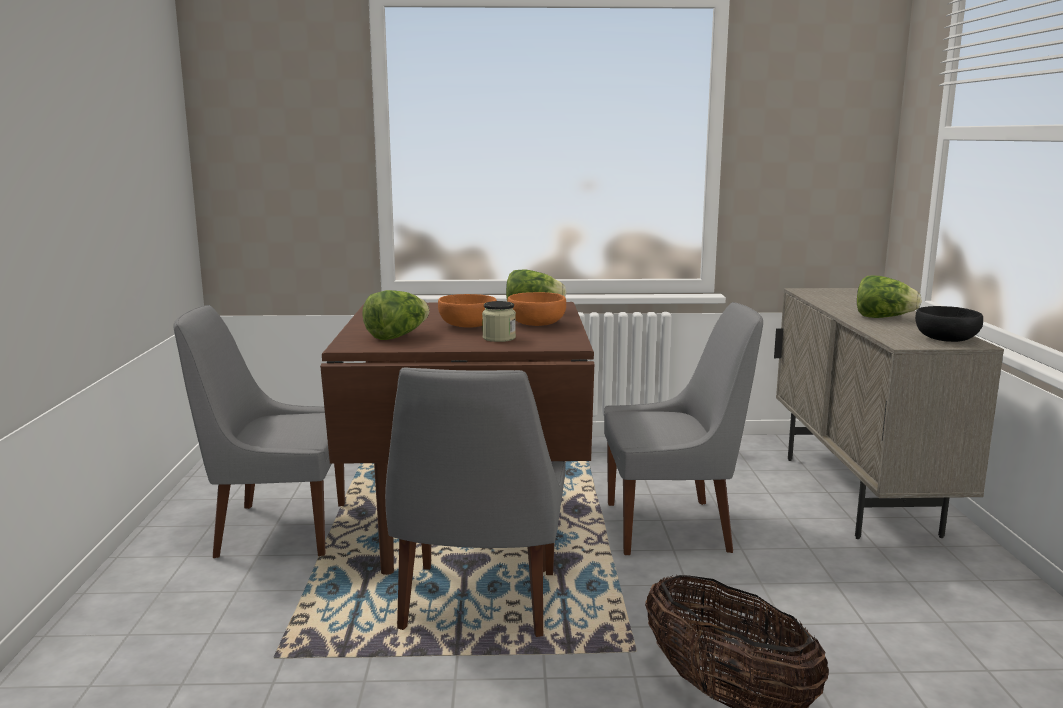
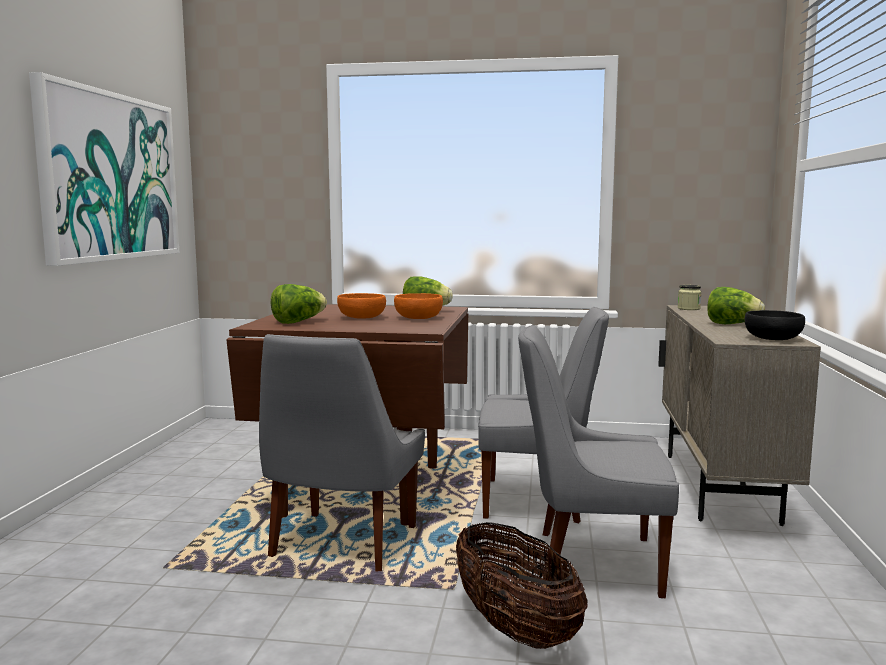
camera: 10 degrees right, 5 degrees down
(110, 145) = (111, 177): none -> picture
(276, 530) = (214, 481): grey chair -> grey chair (591, 562)
(499, 338) = (376, 325): jar -> jar (688, 309)

